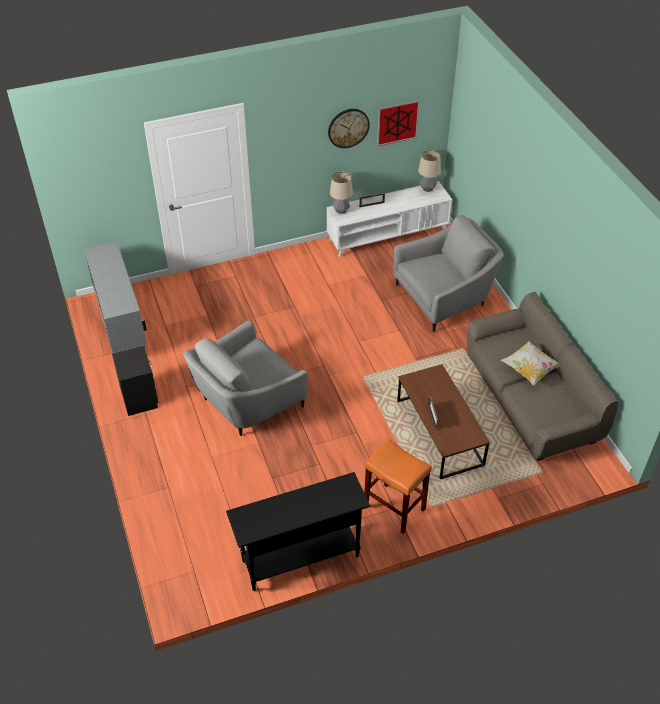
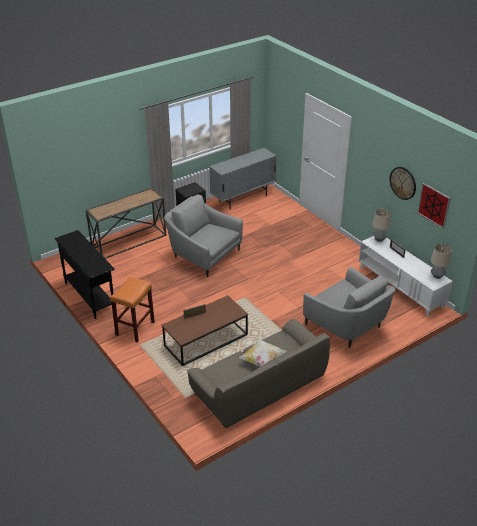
camera: 75 degrees right, 10 degrees down
(171, 488) = (129, 241): none -> console table

